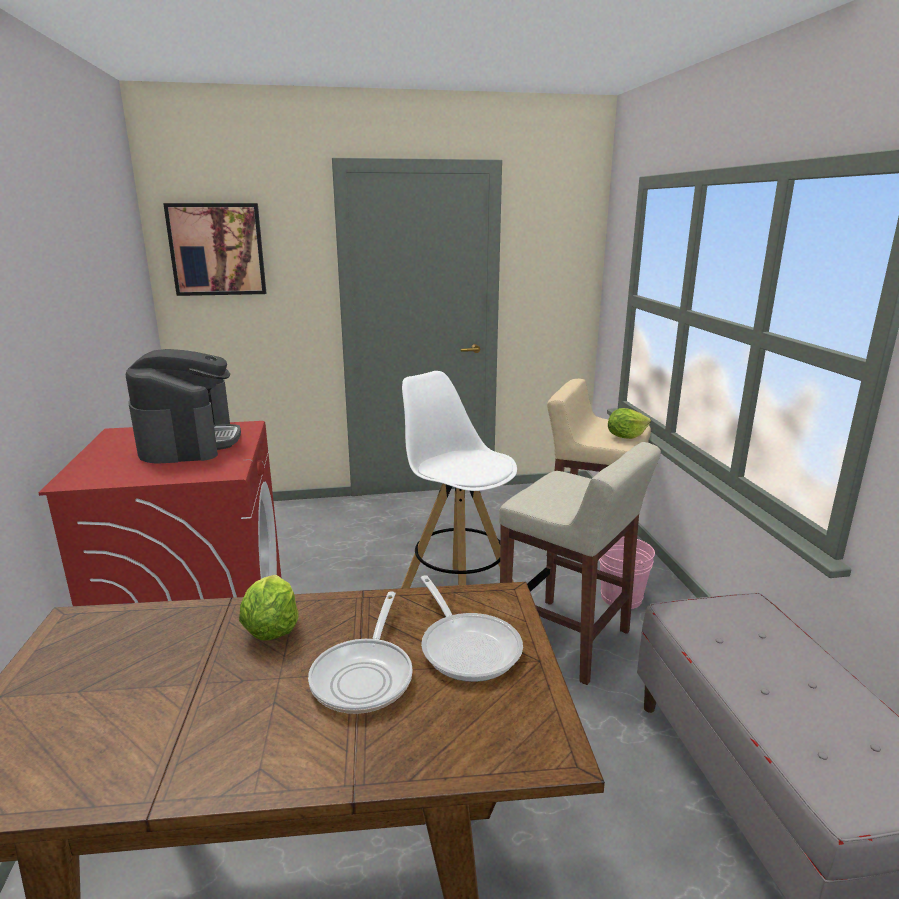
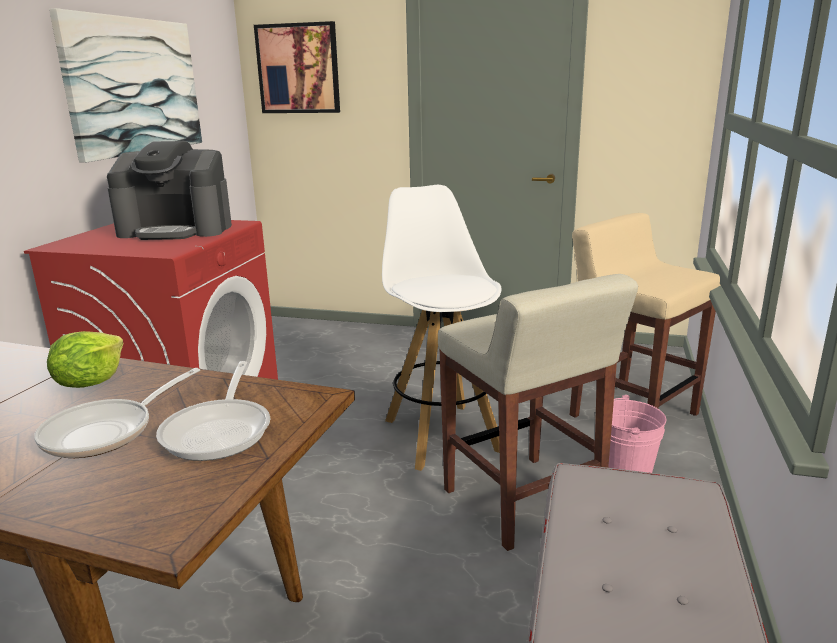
camera: 25 degrees right, 0 degrees up
(85, 283) = (134, 86): none -> picture
(189, 442) = (177, 230): coffee machine -> coffee machine turned 75 degrees clockwise
(625, 436) = (669, 283): lettuce -> none

